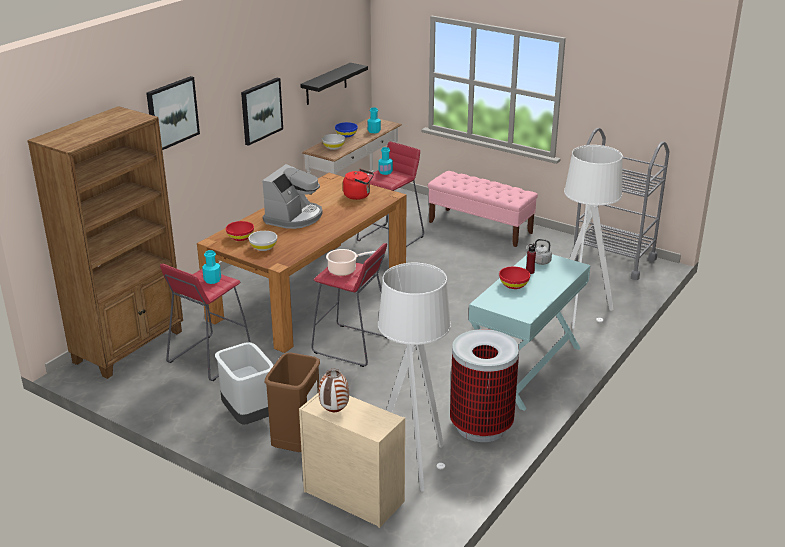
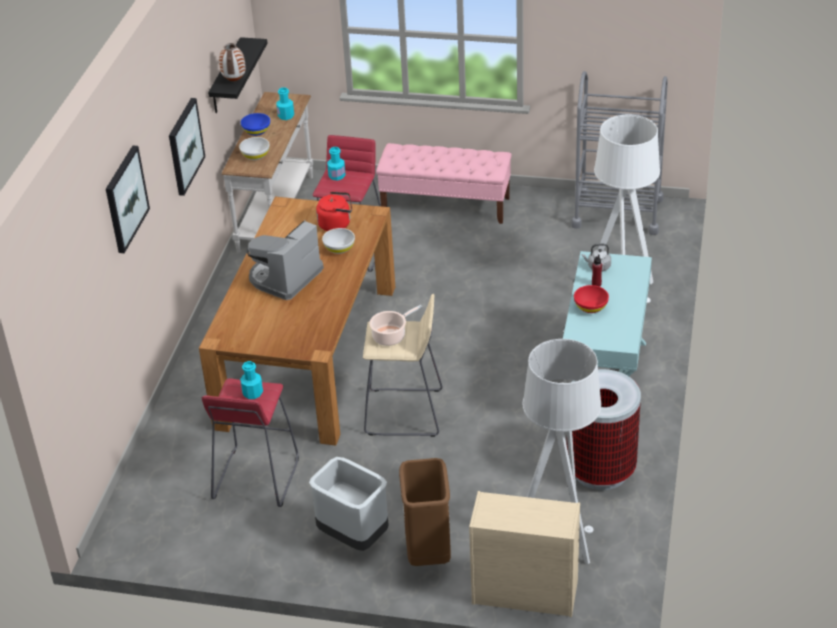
camera: 20 degrees left, 10 degrees up
(130, 346) = (150, 492): brown bookcase -> none
(240, 237) = (244, 325): red bowl -> none
(263, 247) = (282, 332): white bowl -> white bowl (339, 248)
(294, 217) = (284, 277): coffee machine -> coffee machine turned 150 degrees counterclockwise
(334, 411) = (506, 517): vase -> vase (234, 80)
(352, 345) = (405, 413): red stool -> beige stool

